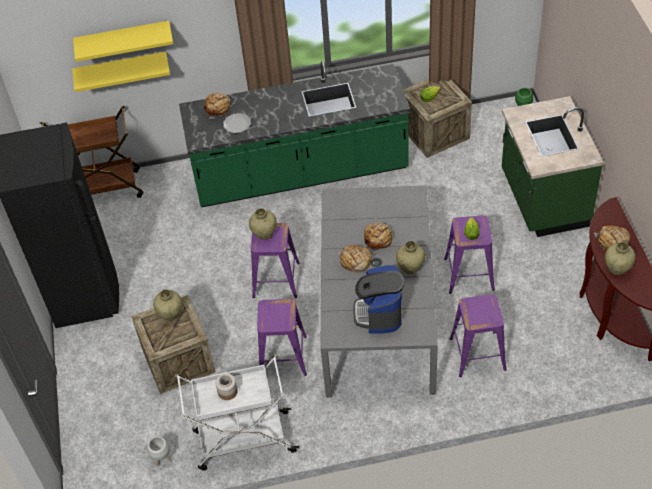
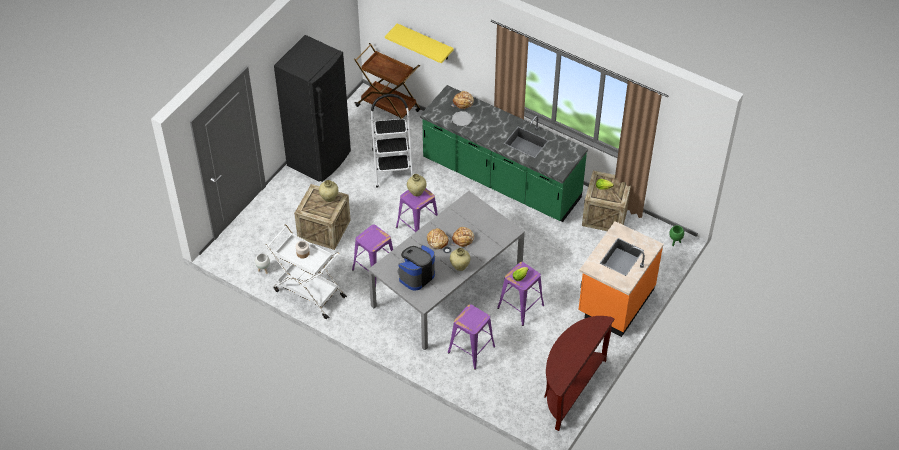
camera: 40 degrees right, 0 degrees up
(123, 39) = (430, 25): yellow shelf -> none
(174, 240) = (393, 165): none -> step ladder
(542, 200) = (615, 301): green counter -> orange counter
(612, 242) = (578, 338): bread -> none
(617, 269) = (560, 353): beige vase -> none

